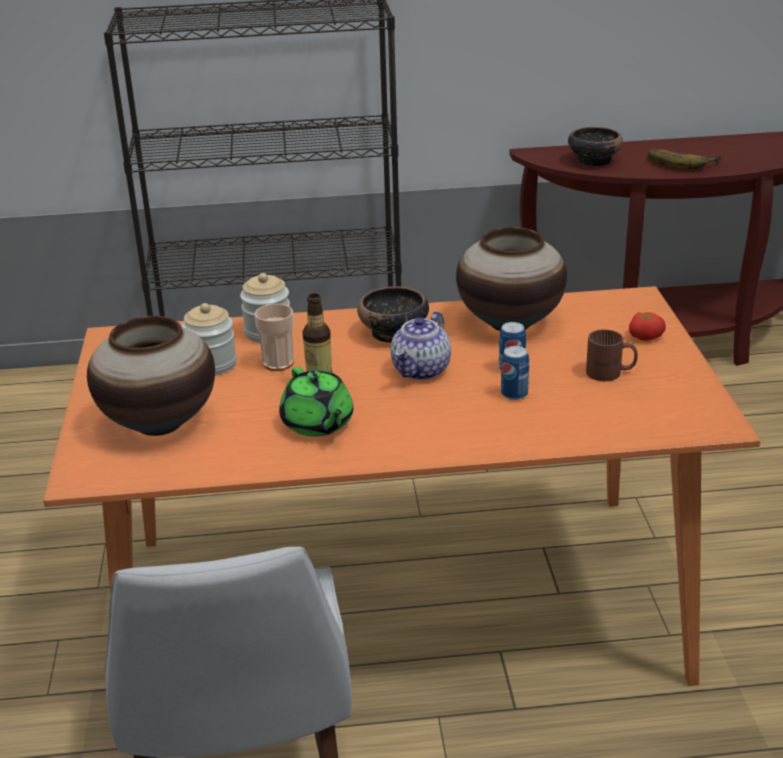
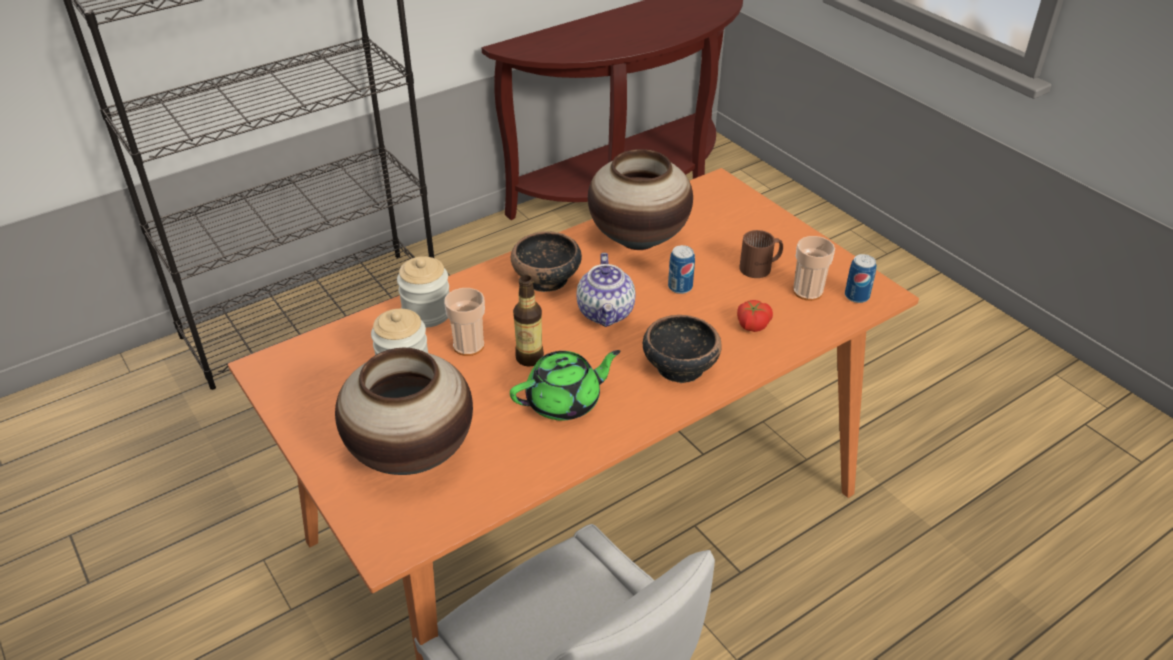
camera: 30 degrees left, 10 degrees up
(317, 424) = (565, 401): green teapot -> green teapot turned 60 degrees counterclockwise
(514, 394) = (704, 313): can -> can (856, 296)
(593, 161) = (567, 46): bowl -> bowl (679, 367)
(639, 403) = (807, 291): none -> cup
(644, 336) = (756, 222): tomato -> tomato (752, 324)
(681, 162) = (641, 33): banana -> none

